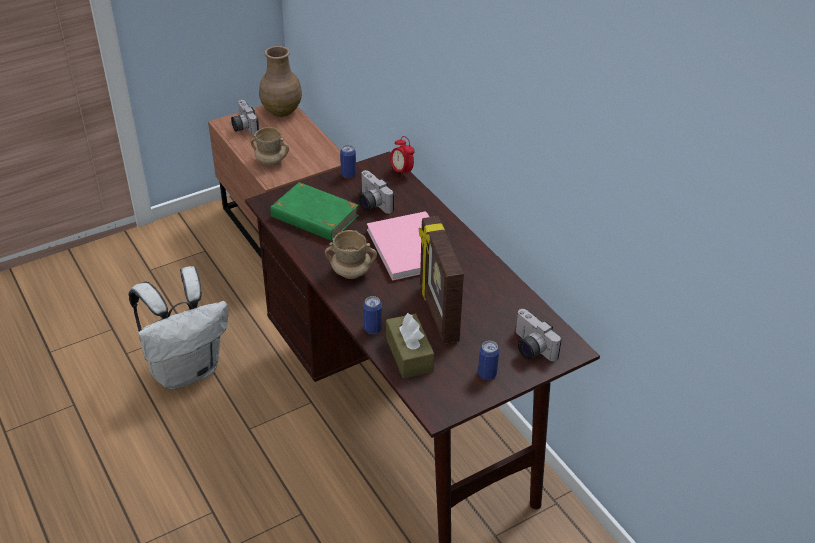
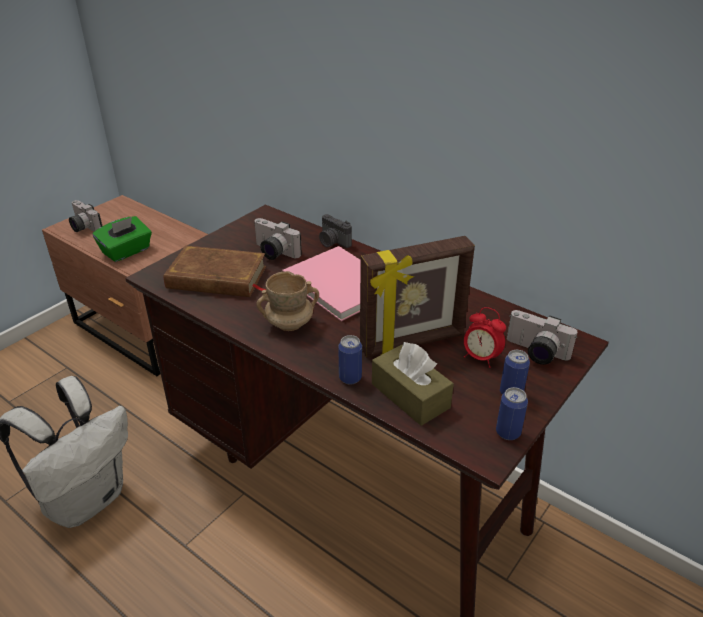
camera: 20 degrees left, 5 degrees down
(271, 161) = (126, 251): beige mug -> green tissue box
(282, 110) = (119, 206): brown vase -> none
(315, 217) = (217, 278): green book -> brown book
(348, 174) = (233, 231): can -> can (508, 432)
(401, 172) = (288, 219): alarm clock -> alarm clock (480, 358)
(426, 205) = (333, 242): none -> camera
(437, 313) = (412, 343): picture frame -> picture frame turned 75 degrees counterclockwise

